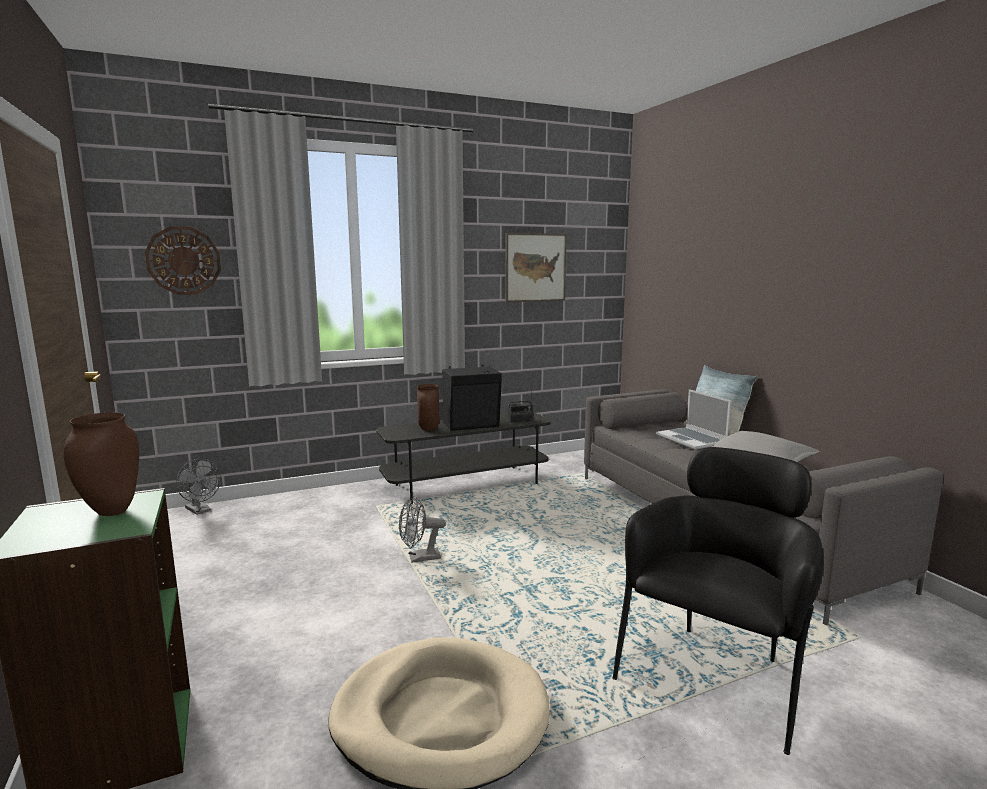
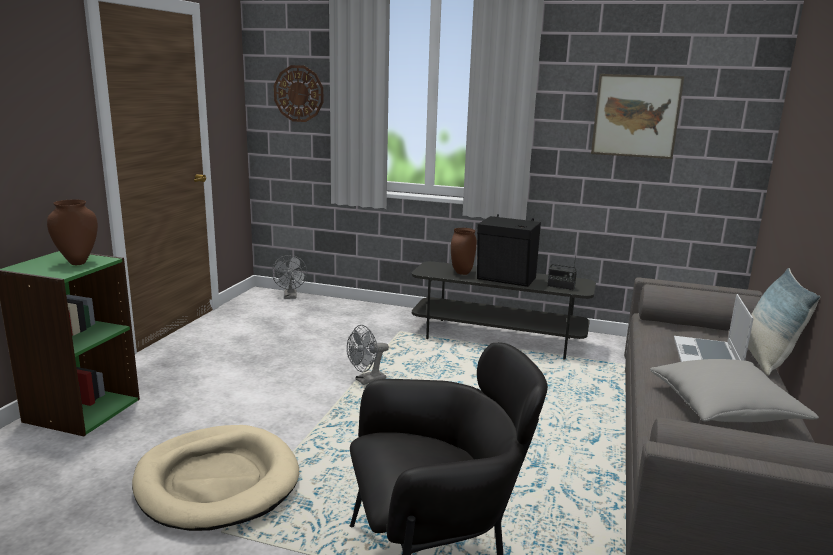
camera: 40 degrees right, 5 degrees up
(419, 558) = (366, 381): grey fan -> grey fan turned 60 degrees counterclockwise

